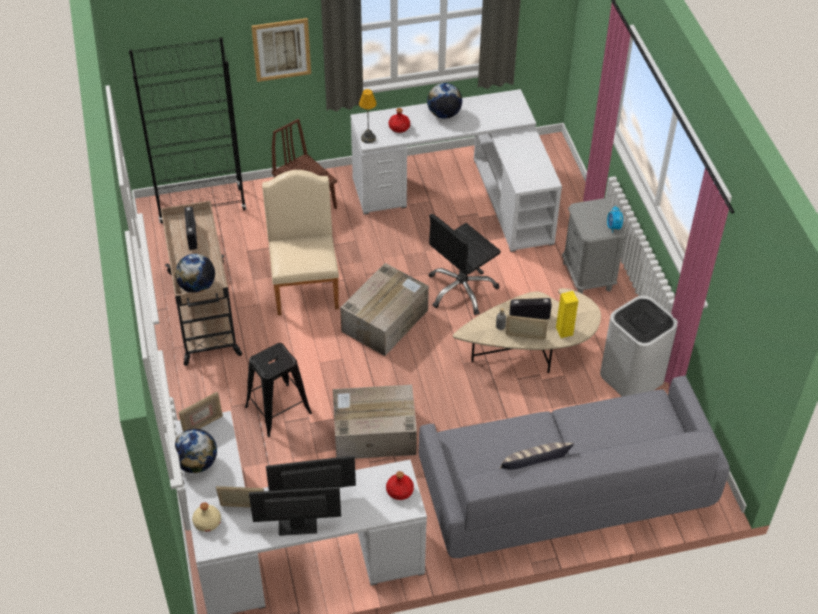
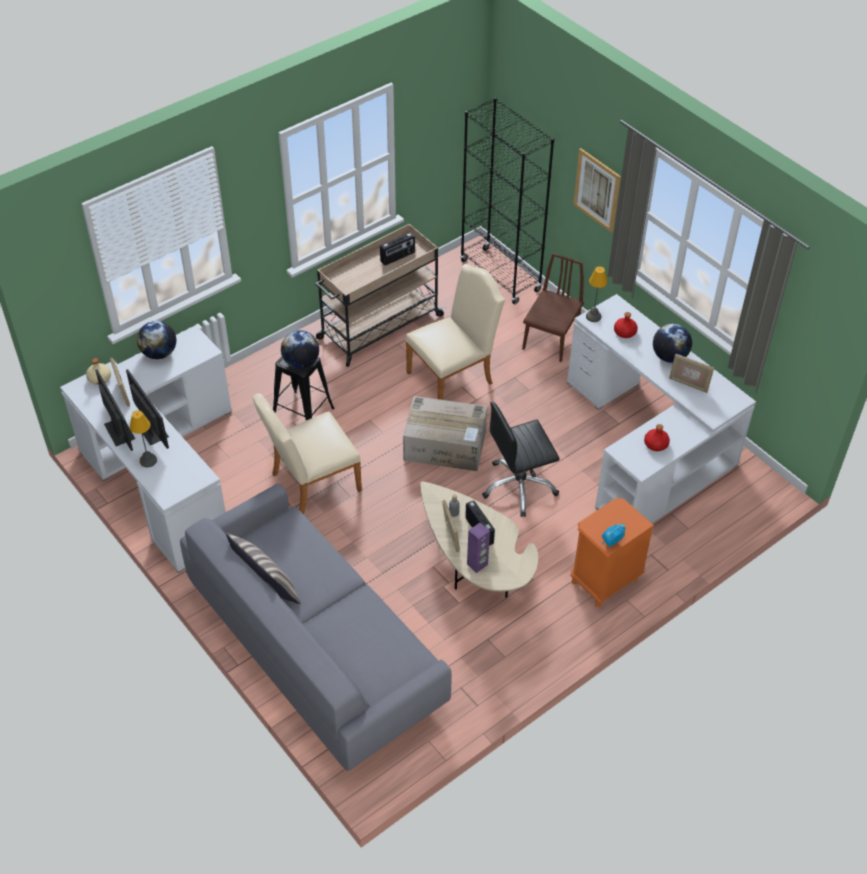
camera: 65 degrees right, 0 degrees up
(197, 286) = (343, 282): globe -> globe (301, 363)
(202, 425) = (199, 342): picture frame -> picture frame (688, 384)
(353, 511) = (147, 461): none -> table lamp
(373, 434) = (310, 484): cardboard box -> beige chair
(399, 491) = (181, 483): red bottle -> red bottle (655, 444)
(461, 290) = (519, 487): black office chair -> black office chair turned 45 degrees counterclockwise
(564, 331) = (477, 564): yellow speaker -> purple speaker
(587, 276) = (604, 581): grey nightstand -> orange nightstand
(632, 376) = (490, 660): white trash can -> none

